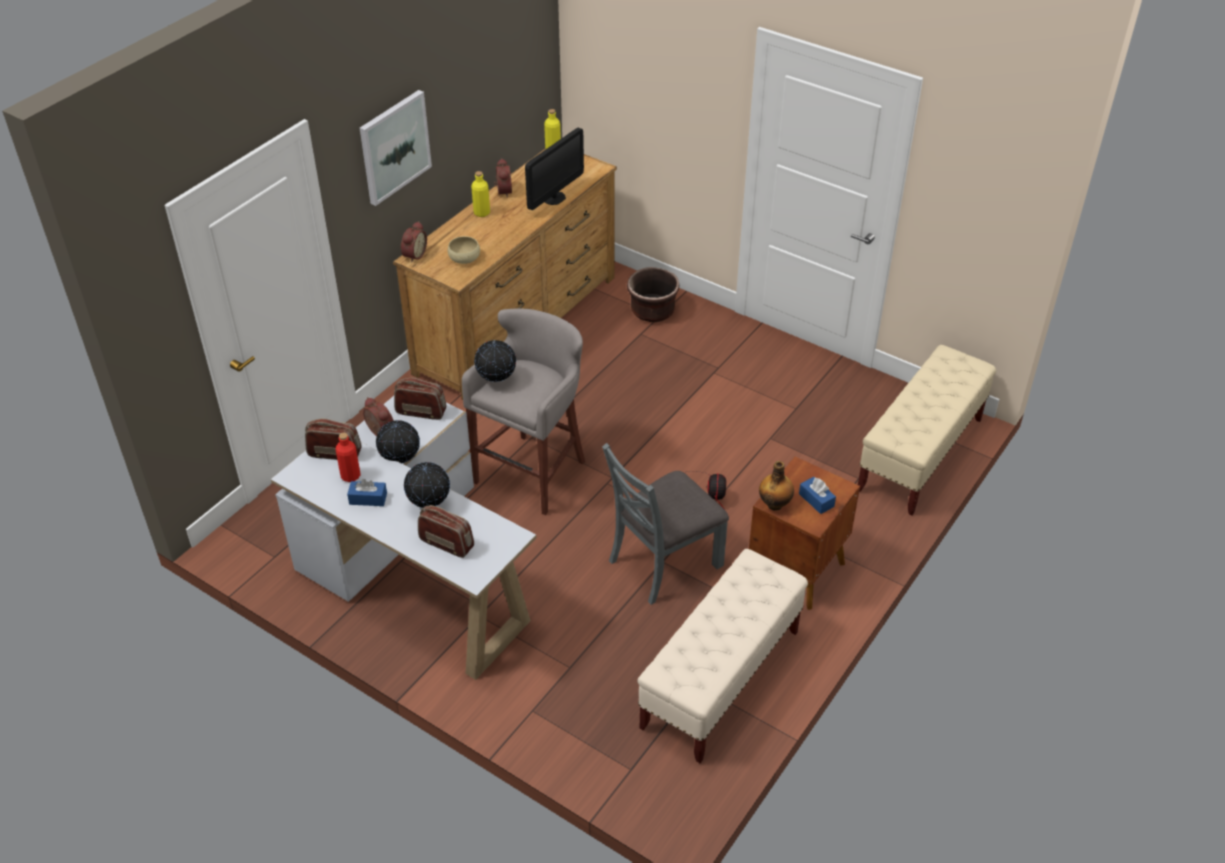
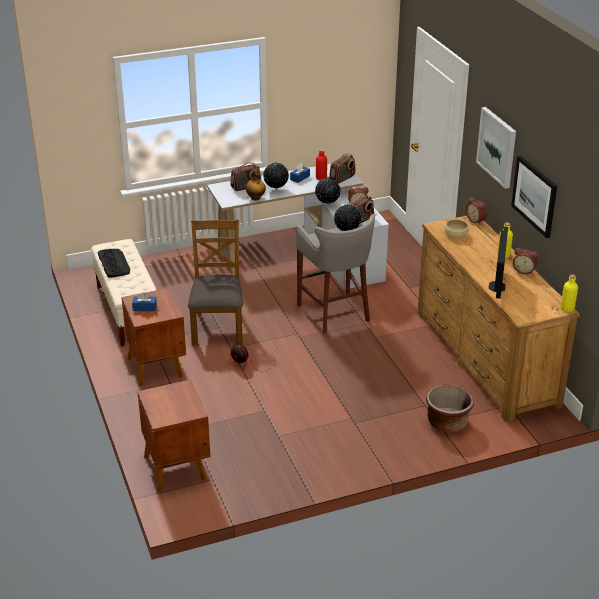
camera: 125 degrees right, 10 degrees down
(465, 120) = (535, 196): none -> picture
(554, 198) = (496, 286): monitor -> monitor turned 150 degrees counterclockwise
(663, 562) = (218, 327): grey chair -> brown chair
(725, 645) = (113, 263): none -> keyboard
(775, 504) = (160, 294): bottle -> bottle (255, 198)
(920, 455) = (176, 467): beige bench -> brown nightstand

